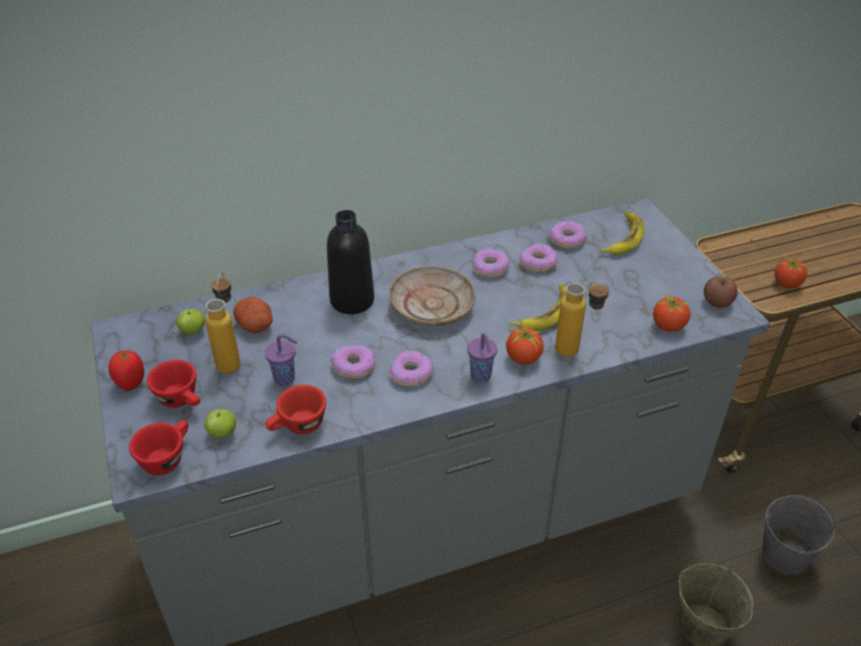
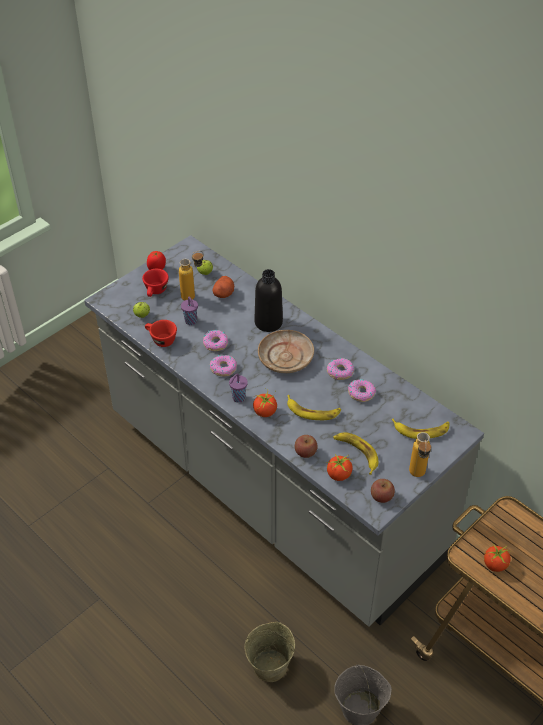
camera: 65 degrees right, 5 degrees up
(167, 457) = (118, 304): red cup -> none
(567, 239) = (397, 401): donut -> none
(576, 353) = (284, 435): bottle -> bottle (417, 477)
(616, 342) = (305, 452): none -> apple
(637, 299) = (356, 453): none -> banana

